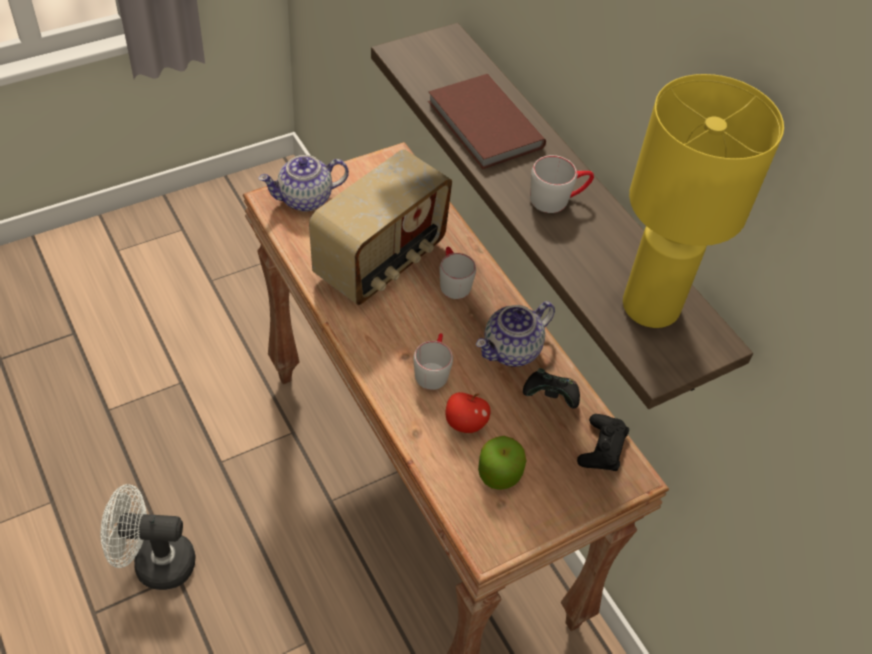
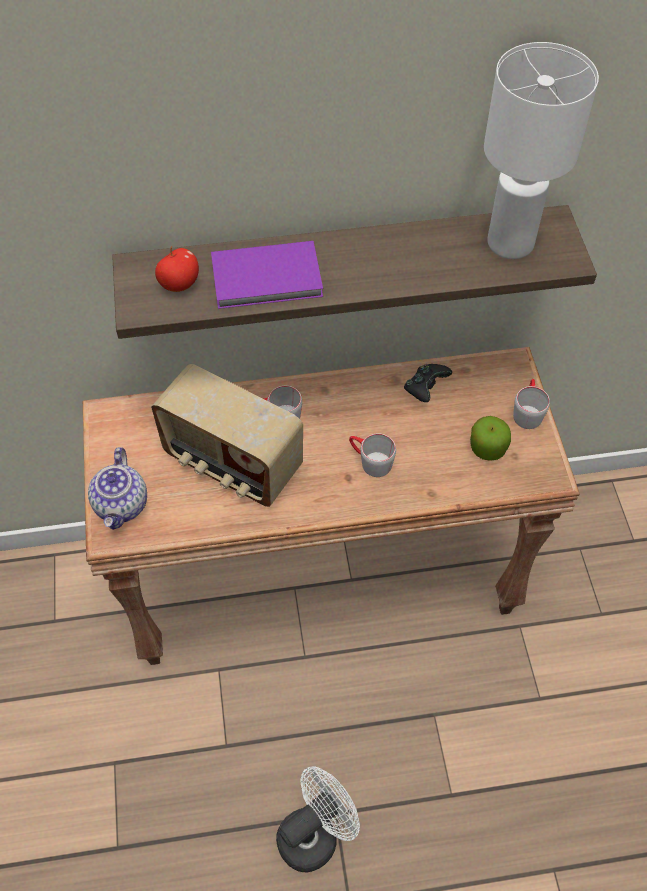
camera: 65 degrees left, 5 degrees up
(154, 563) = (315, 833): white fan -> white fan turned 150 degrees counterclockwise
(381, 261) = (232, 464): radio -> radio turned 150 degrees clockwise
(465, 423) = (432, 455): apple -> apple (179, 284)
(483, 126) = (268, 279): brown book -> purple book
(511, 350) = (369, 399): teapot -> none
(558, 198) = (376, 259): grey mug -> grey mug (527, 411)
(602, 447) = (483, 373): black game controller -> none
(652, 307) = (510, 242): yellow table lamp -> white table lamp

